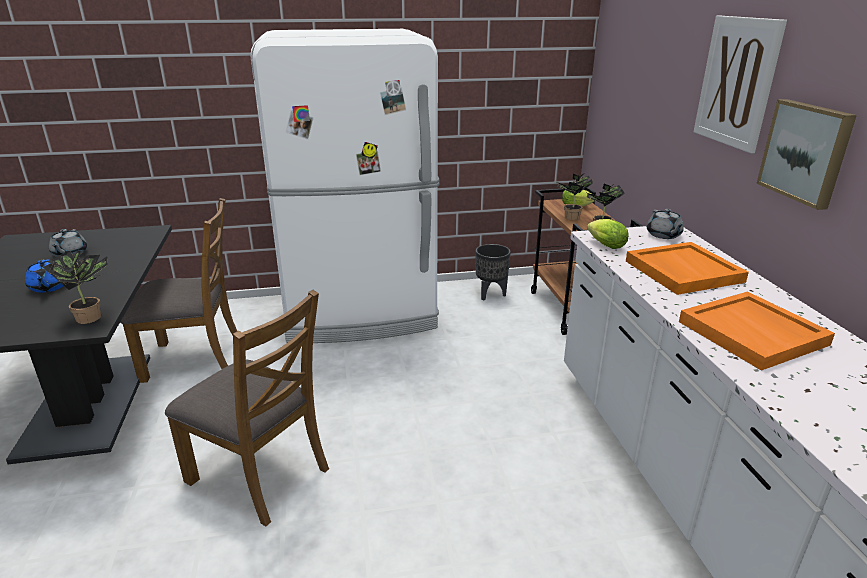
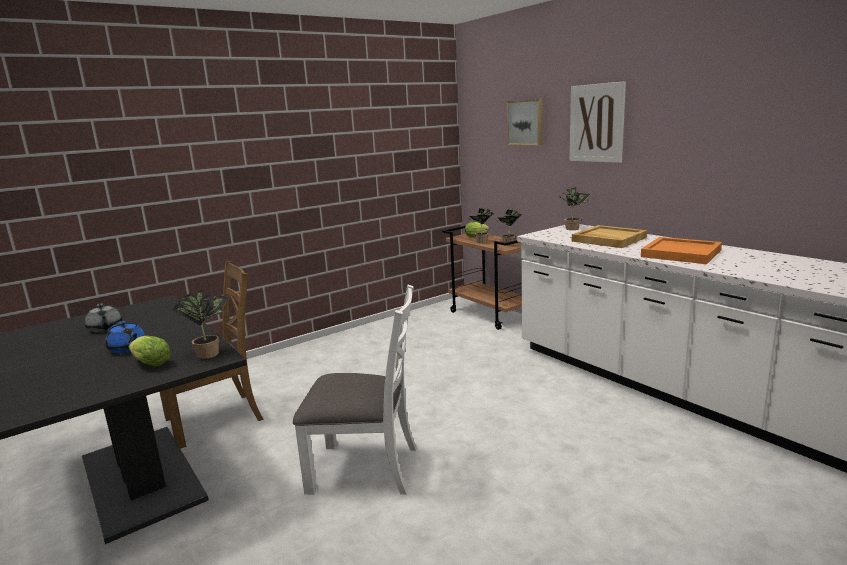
camera: 25 degrees left, 10 degrees down
(260, 474) = (365, 468): brown chair -> white chair
(361, 314) = (334, 354): white fridge -> none
(491, 294) = (424, 319): black planter -> none
(604, 245) = (547, 237): lettuce -> lettuce (149, 363)
(663, 235) = (573, 228): grey teapot -> potted plant
(682, 271) = (608, 239): orange tray -> beige tray
(806, 152) = (660, 152): picture -> picture (526, 122)

